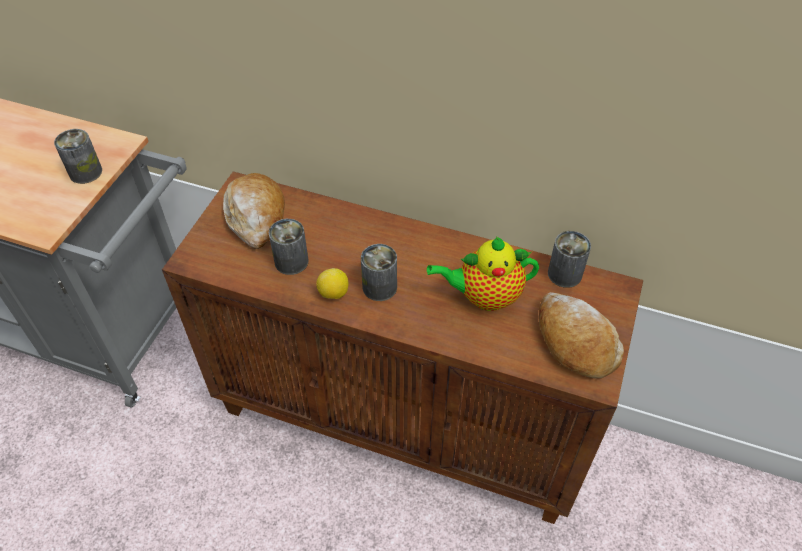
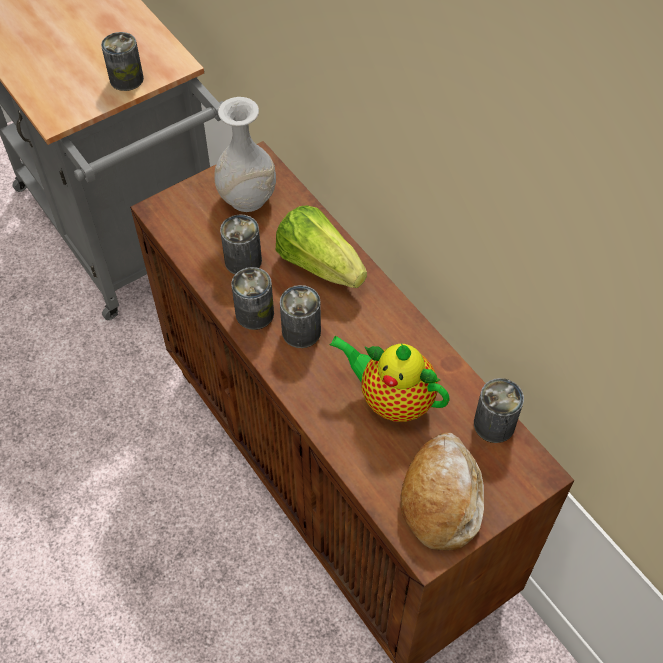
camera: 35 degrees right, 5 degrees up
(256, 216) = (247, 198): bread -> white vase
(333, 293) = (254, 313): lemon -> can
(352, 234) = (319, 264): none -> lettuce

